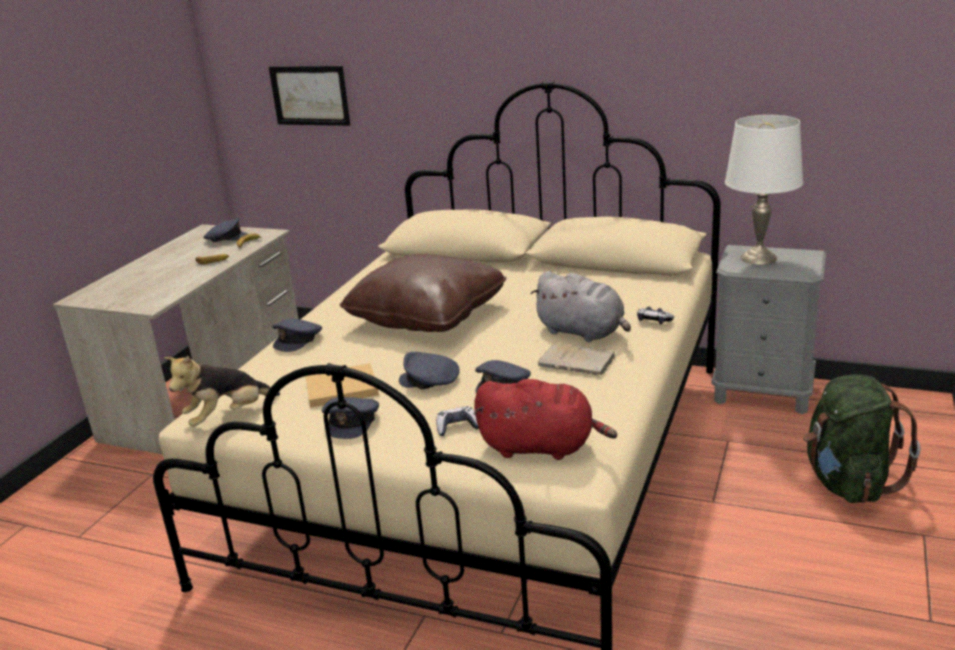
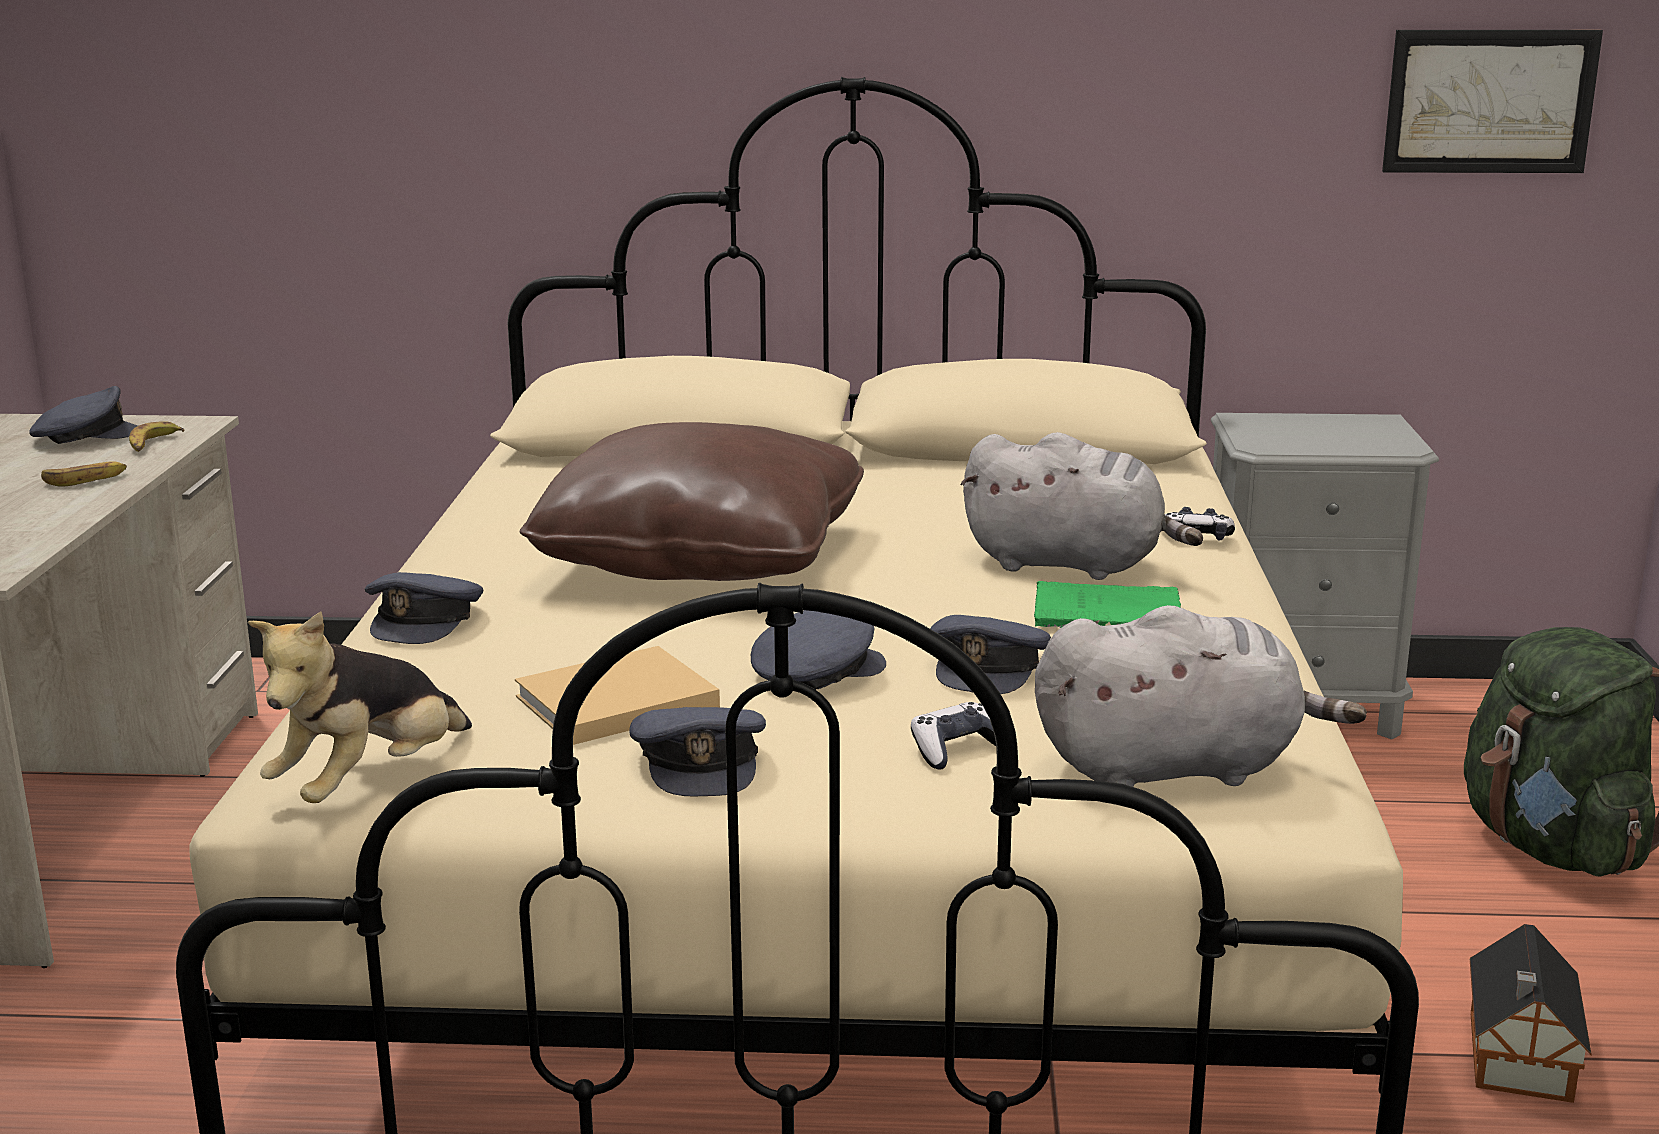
camera: 20 degrees left, 5 degrees down
(310, 95) = (272, 110): picture -> picture (1489, 101)
(429, 381) = (816, 672): grey cap -> grey cap turned 150 degrees clockwise
(541, 447) = (1177, 768): red plush toy -> grey plush toy
(579, 362) = (1112, 615): beige book -> green book
(755, 589) = (1518, 1059): none -> toy house
(758, 258) = (1293, 430): white table lamp -> none

